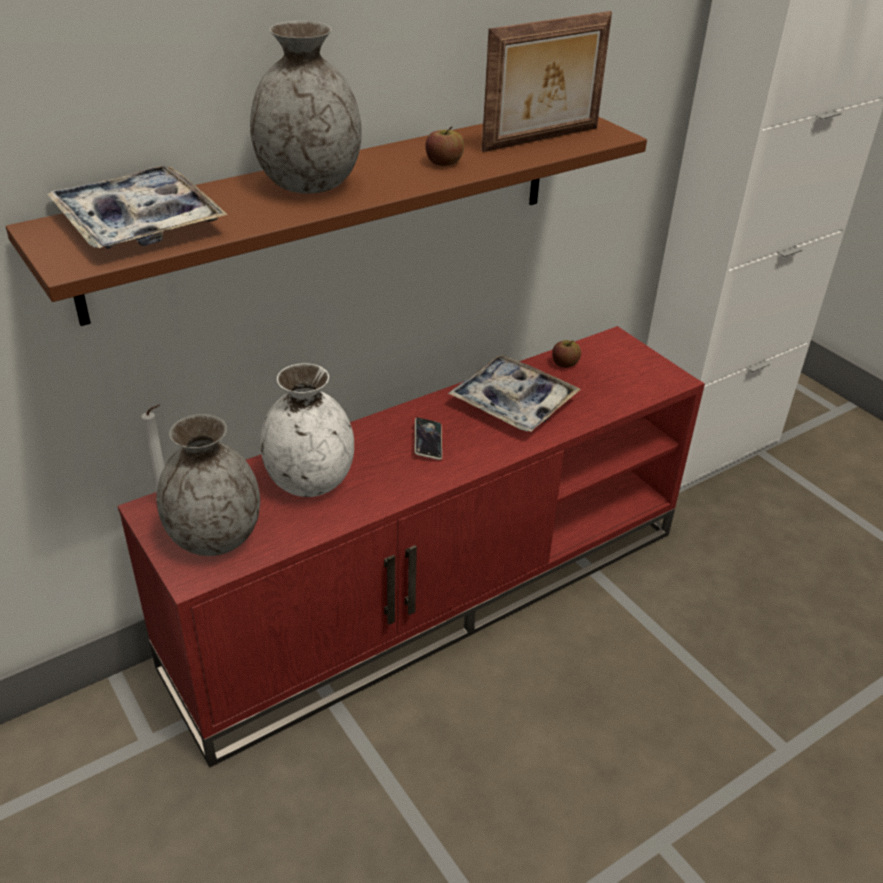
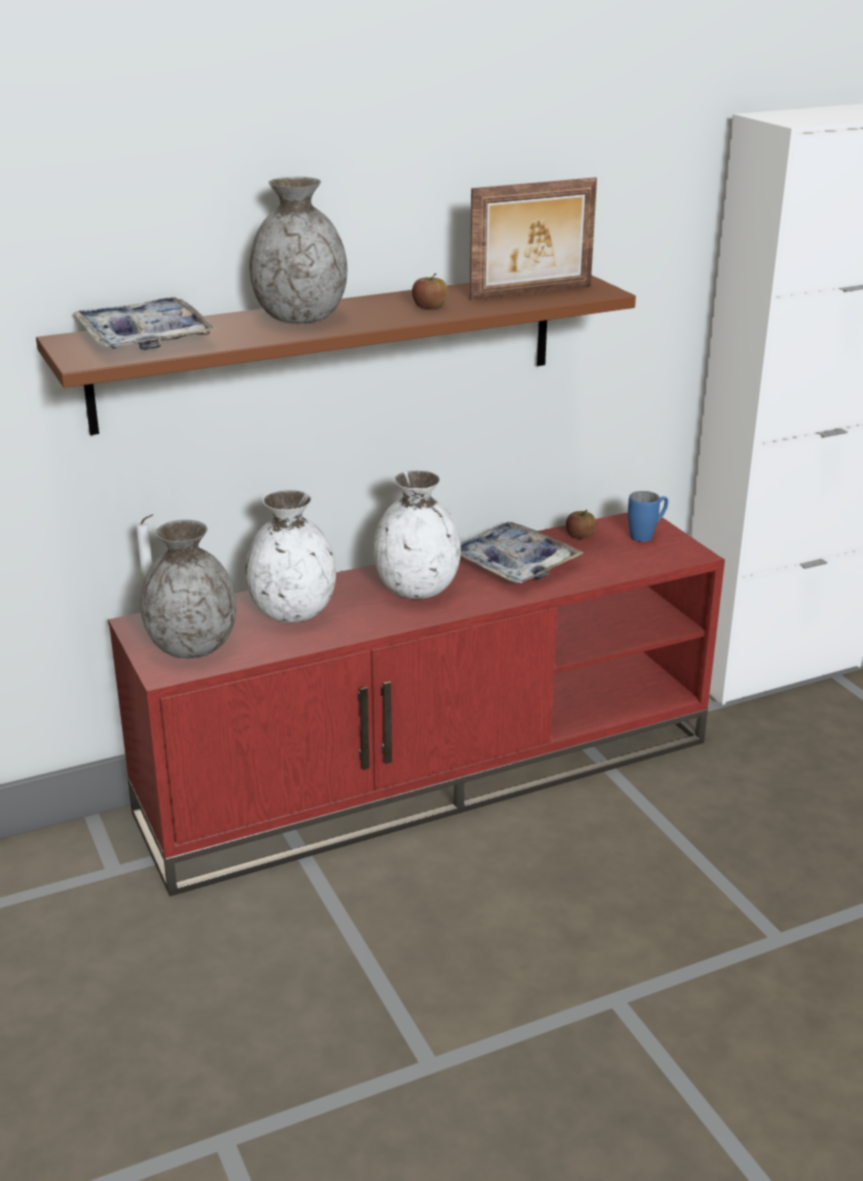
camera: 10 degrees right, 10 degrees down
(428, 441) = (417, 589): phone -> white vase
(626, 359) = (647, 535): none -> blue mug

